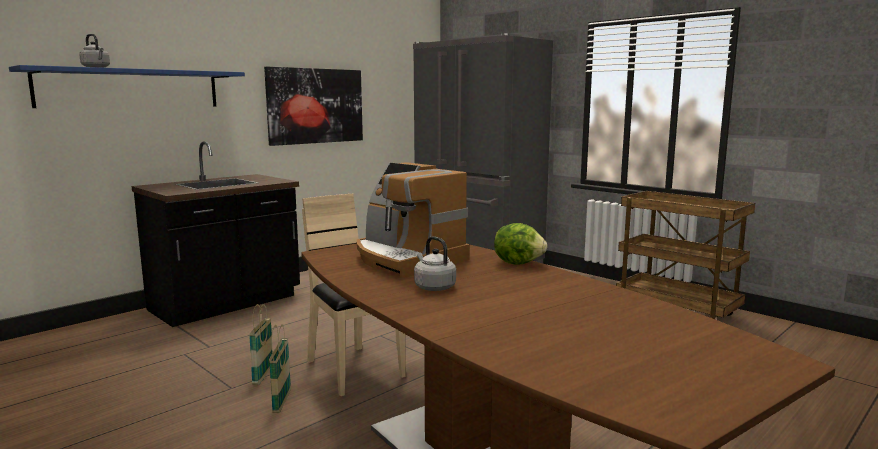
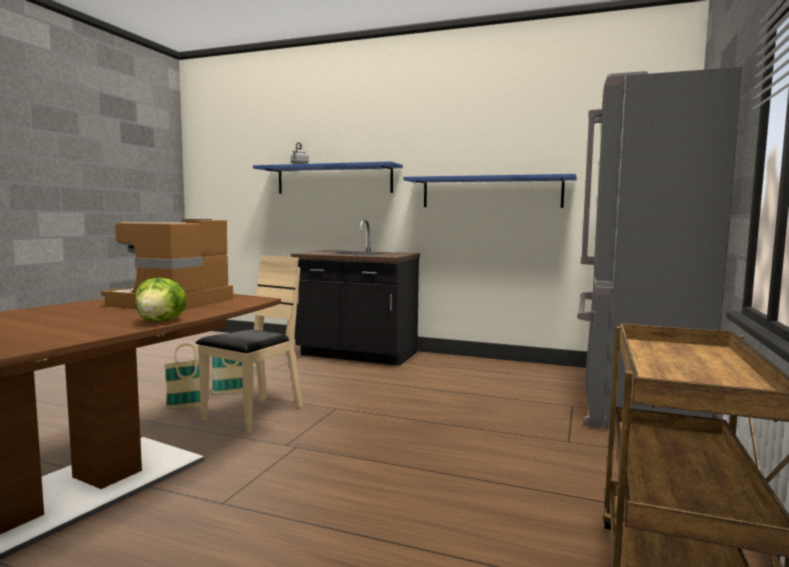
camera: 65 degrees right, 5 degrees down
(315, 106) = (491, 192): picture -> blue shelf
(433, 287) = (74, 312): grey kettle -> none

